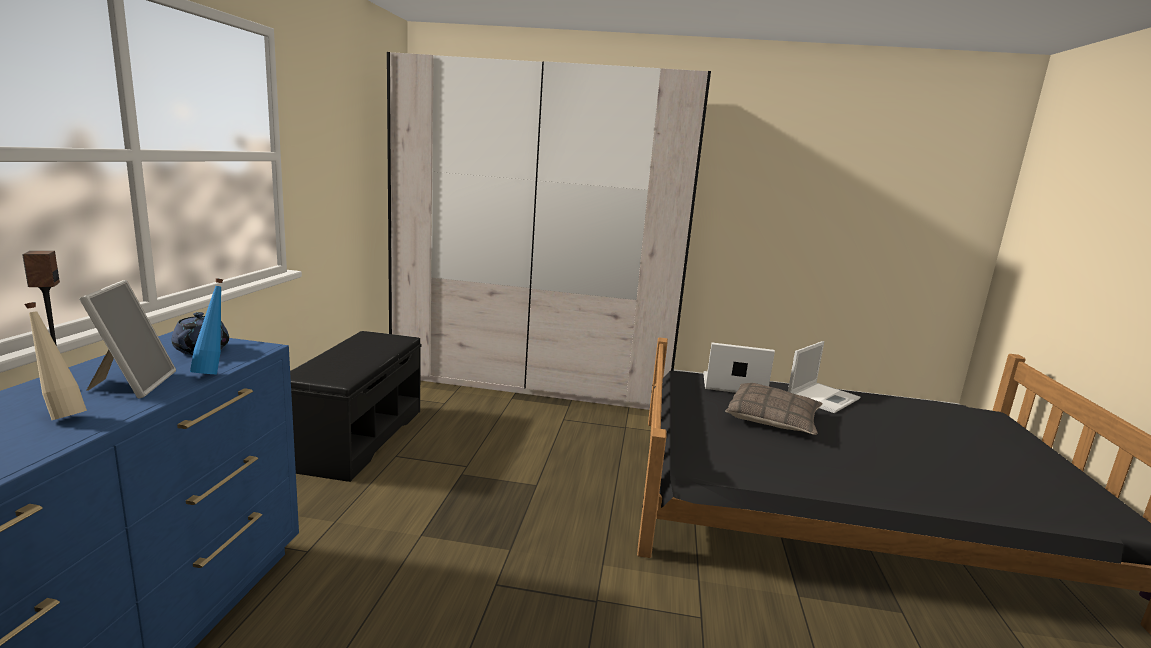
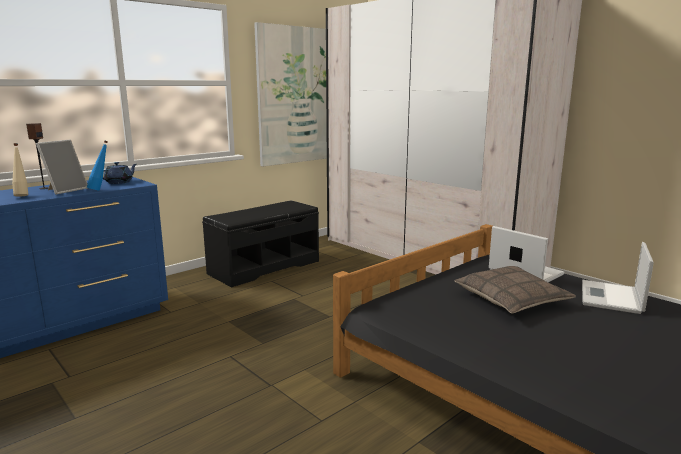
camera: 40 degrees right, 0 degrees up
(349, 176) = (298, 96): none -> picture
(823, 397) = (611, 298): laptop -> laptop turned 120 degrees clockwise

